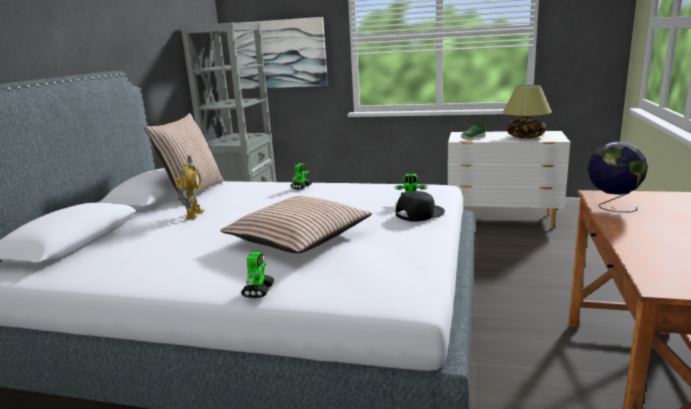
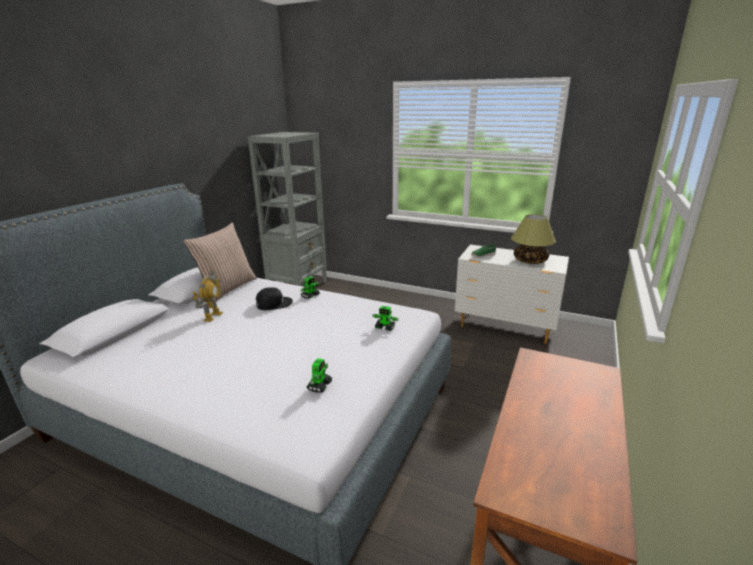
camera: 10 degrees right, 5 degrees up
(258, 290) = (207, 416): toy robot -> toy robot (320, 385)
(279, 54) = (334, 159): picture -> none
(298, 238) = (270, 360): pillow -> none
(419, 213) = (381, 345): black cap -> black cap (273, 303)
(612, 207) = (533, 376): globe -> none

